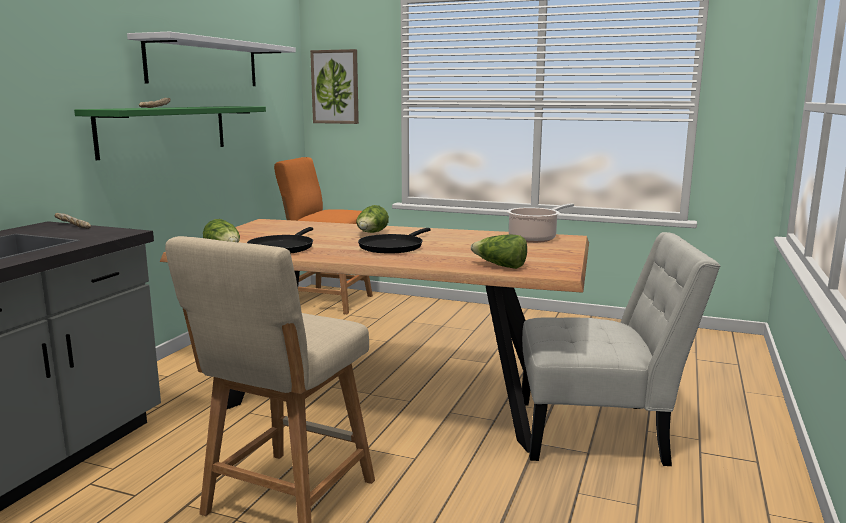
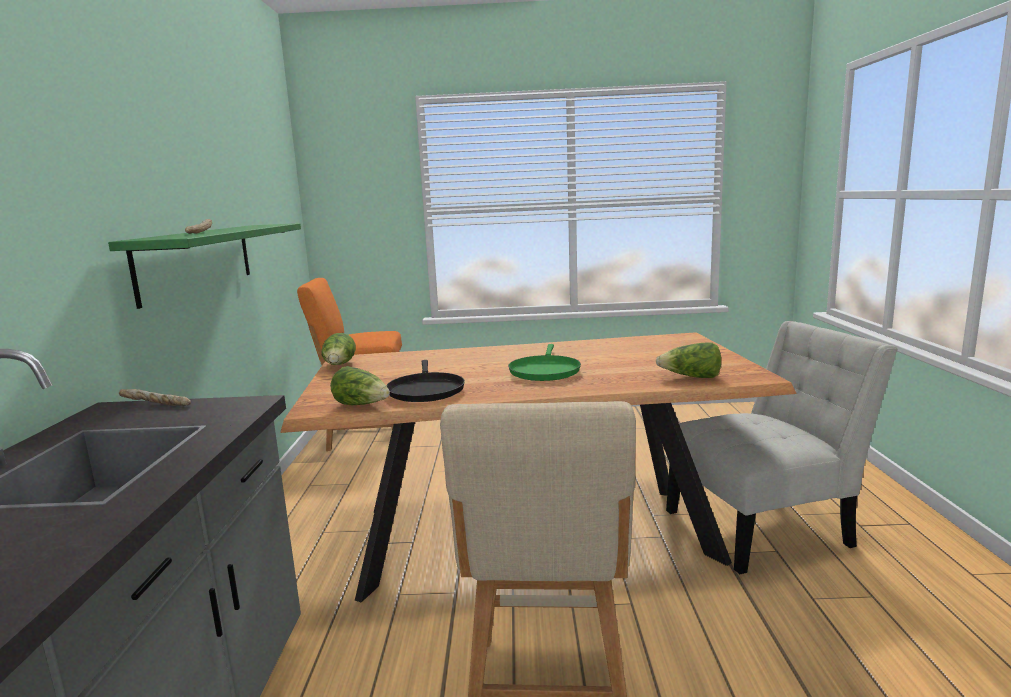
camera: 20 degrees left, 0 degrees up
(204, 63) = (223, 174): white shelf -> none
(335, 87) = (342, 197): picture -> none
(371, 233) = (492, 358): lettuce -> lettuce (340, 365)
(393, 247) = (544, 371): black frying pan -> green frying pan
(534, 238) = (659, 341): cooking pot -> none

